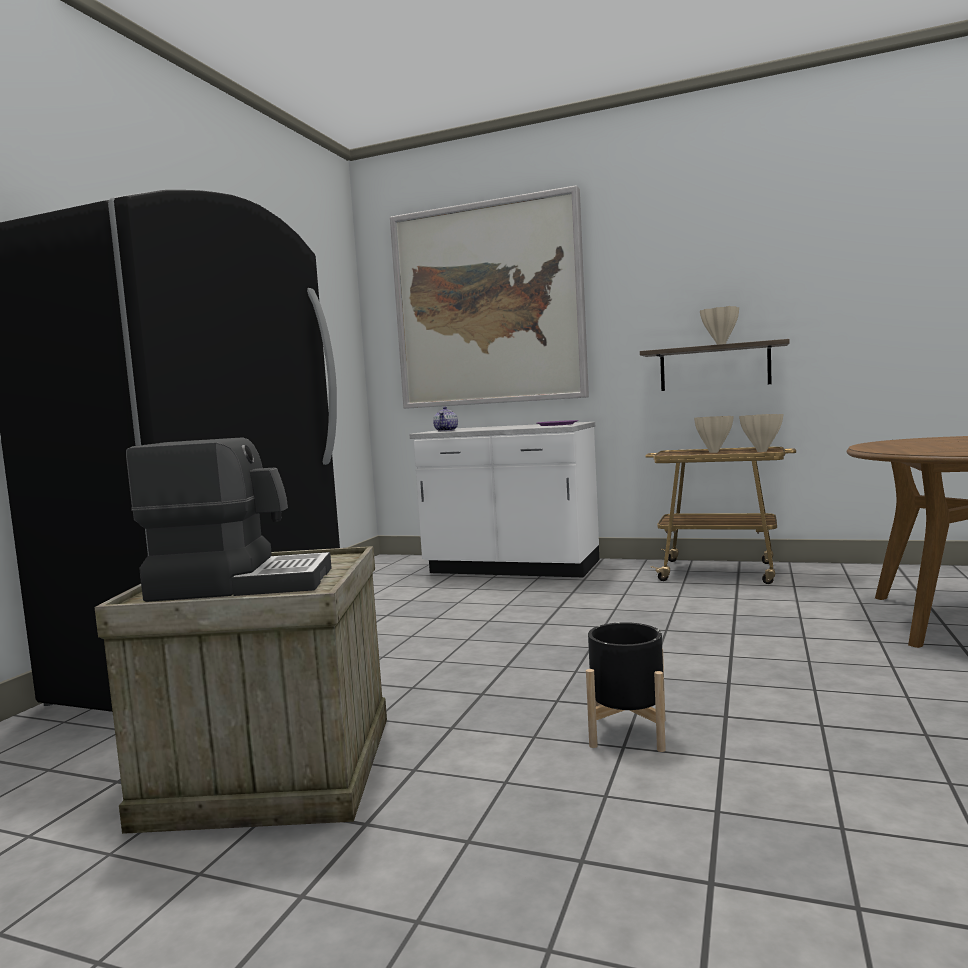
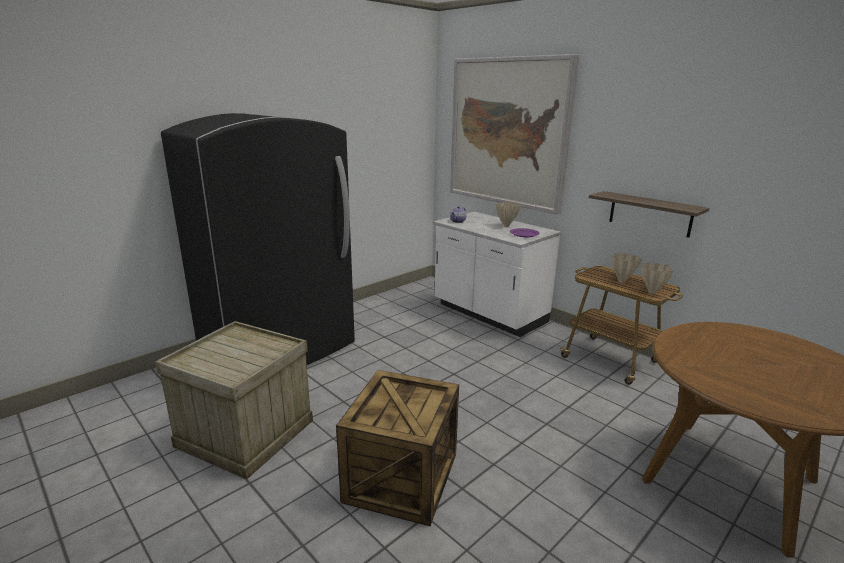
camera: 25 degrees right, 15 degrees up
(241, 583) = (223, 358): coffee machine -> none
(628, 732) = (403, 478): black planter -> crate
(721, 344) = (649, 202): beige vase -> beige vase (506, 226)

